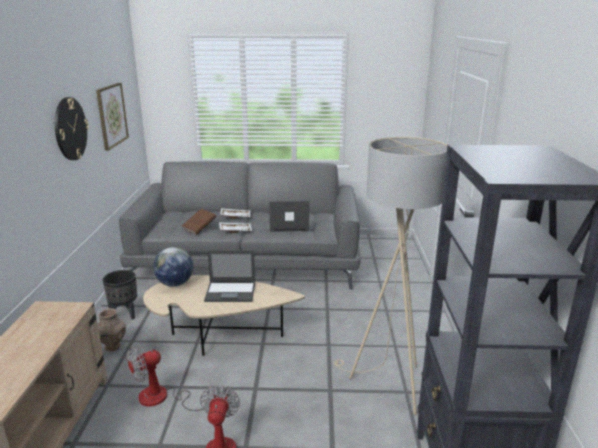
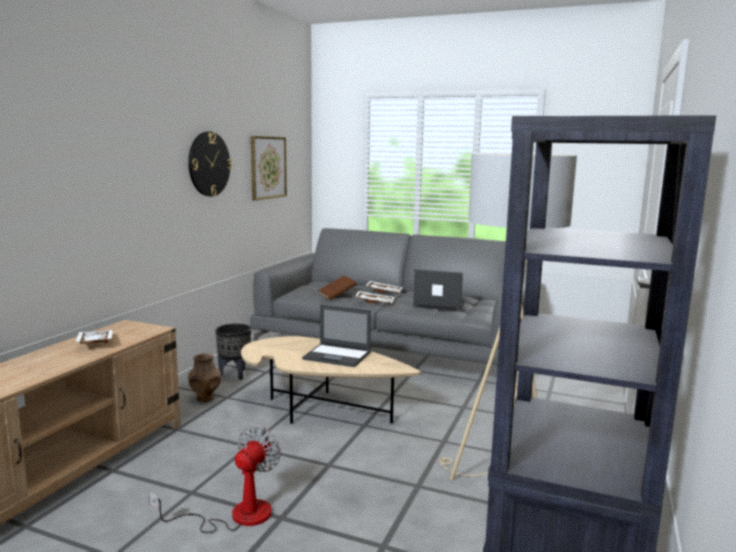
camera: 20 degrees right, 10 degrees down
(29, 339) = (94, 343): none -> white tray
(163, 398) = (223, 452): fan -> none
(175, 284) = (283, 341): globe -> none

